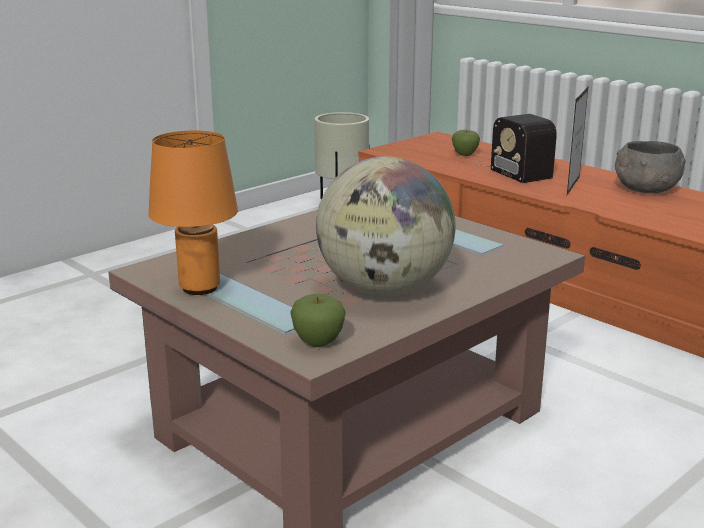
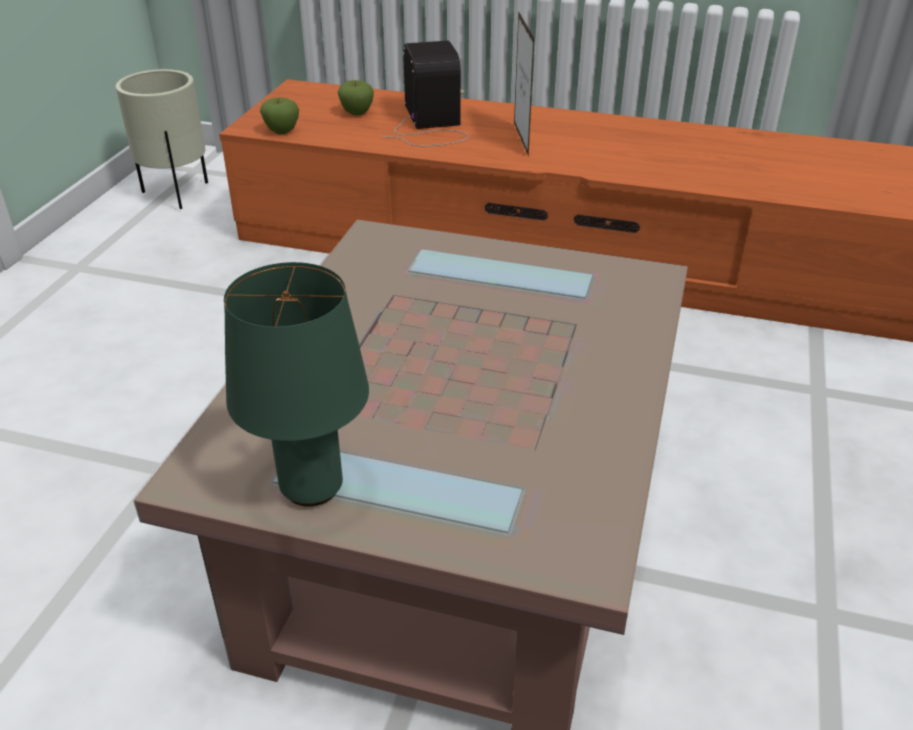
camera: 30 degrees left, 15 degrees up
(200, 288) = (313, 488): orange table lamp -> green table lamp
(318, 342) = (567, 534): apple -> apple (282, 131)
(384, 290) = (545, 402): globe -> none
(512, 168) = (431, 125): radio -> radio turned 135 degrees counterclockwise
(645, 189) = (596, 128): grey bowl -> none

